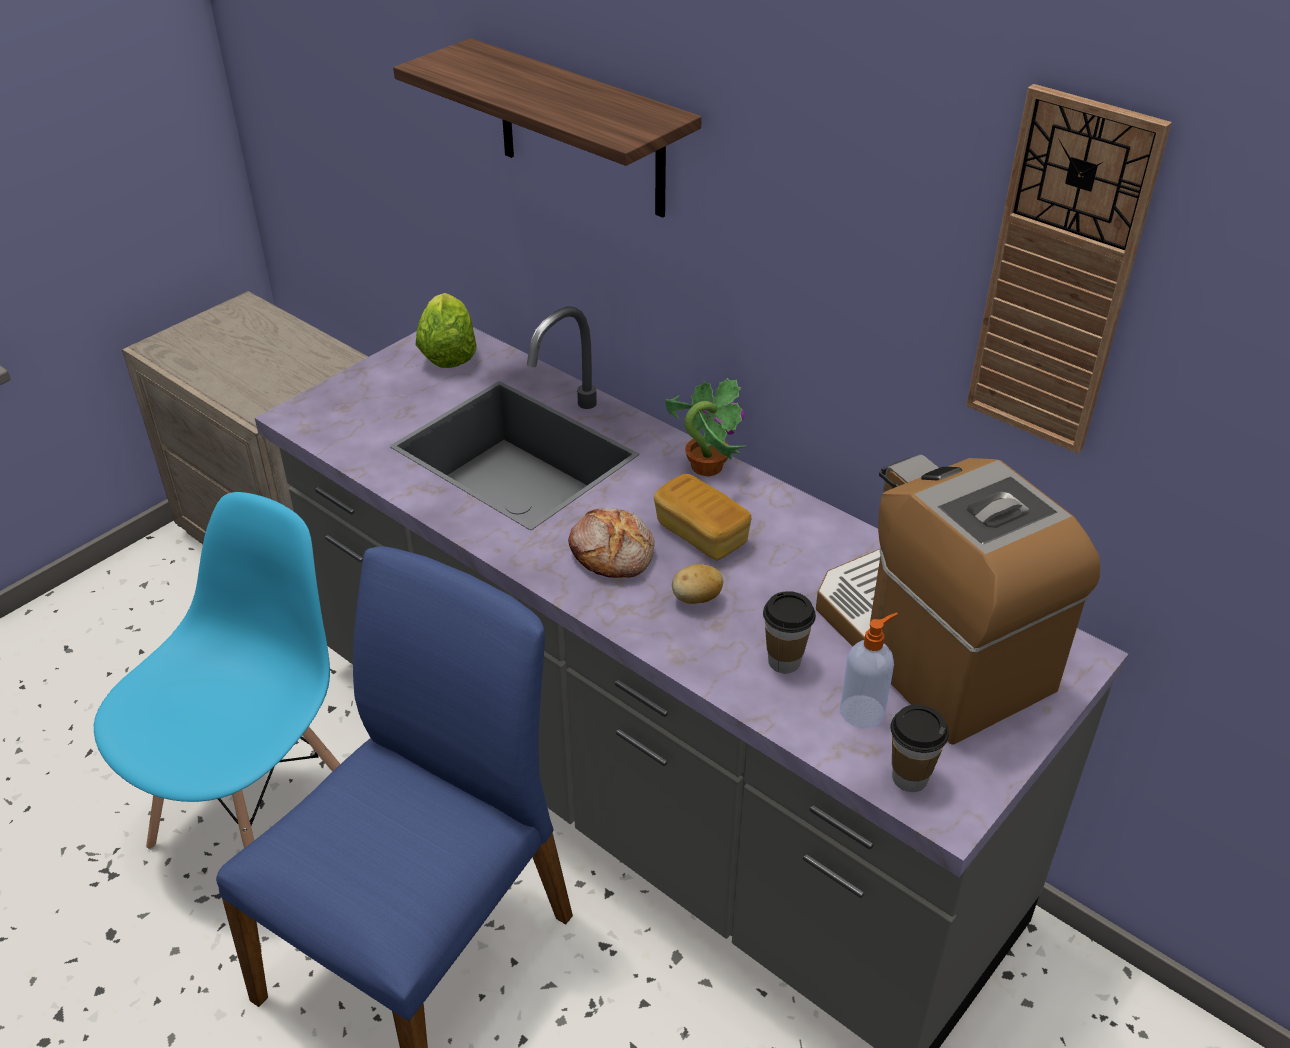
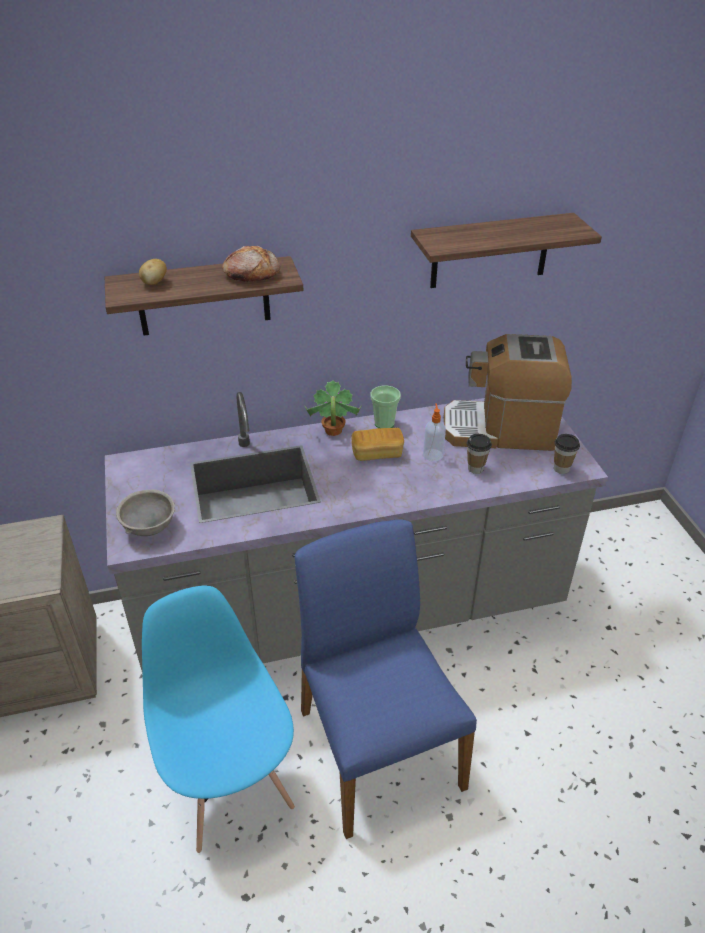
camera: 55 degrees left, 0 degrees up
(345, 415) = (150, 528): none -> grey bowl
(448, 354) = (142, 470): lettuce -> none
(613, 552) = (363, 484): bread -> bread (251, 273)
(696, 599) = (417, 474): potato -> potato (154, 283)
(785, 508) = (384, 423): none -> cup
(863, 711) = (519, 462): soap dispenser -> soap dispenser (433, 455)
(1059, 278) = (490, 251): wall clock -> shelf

